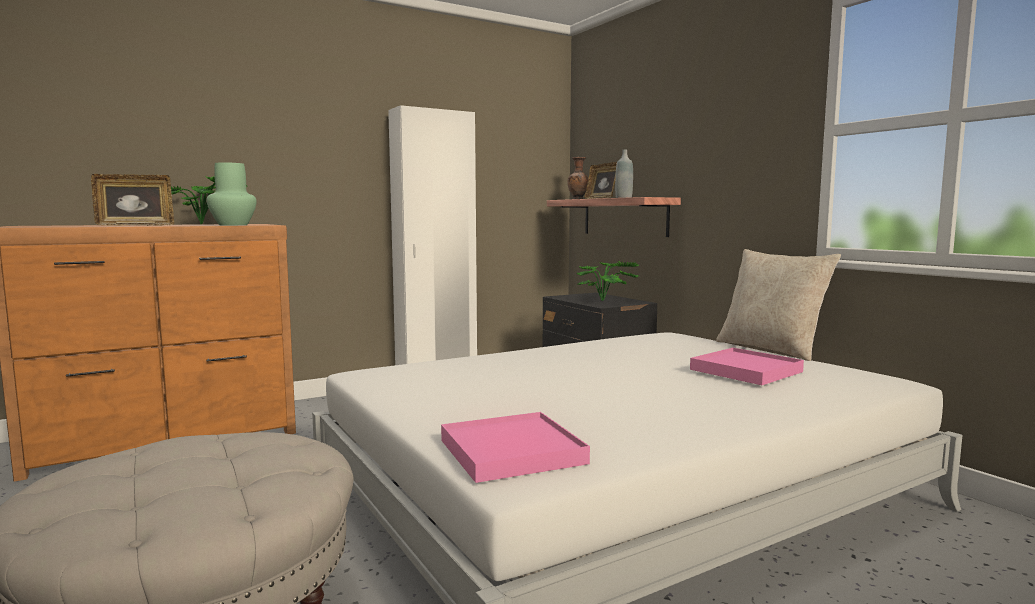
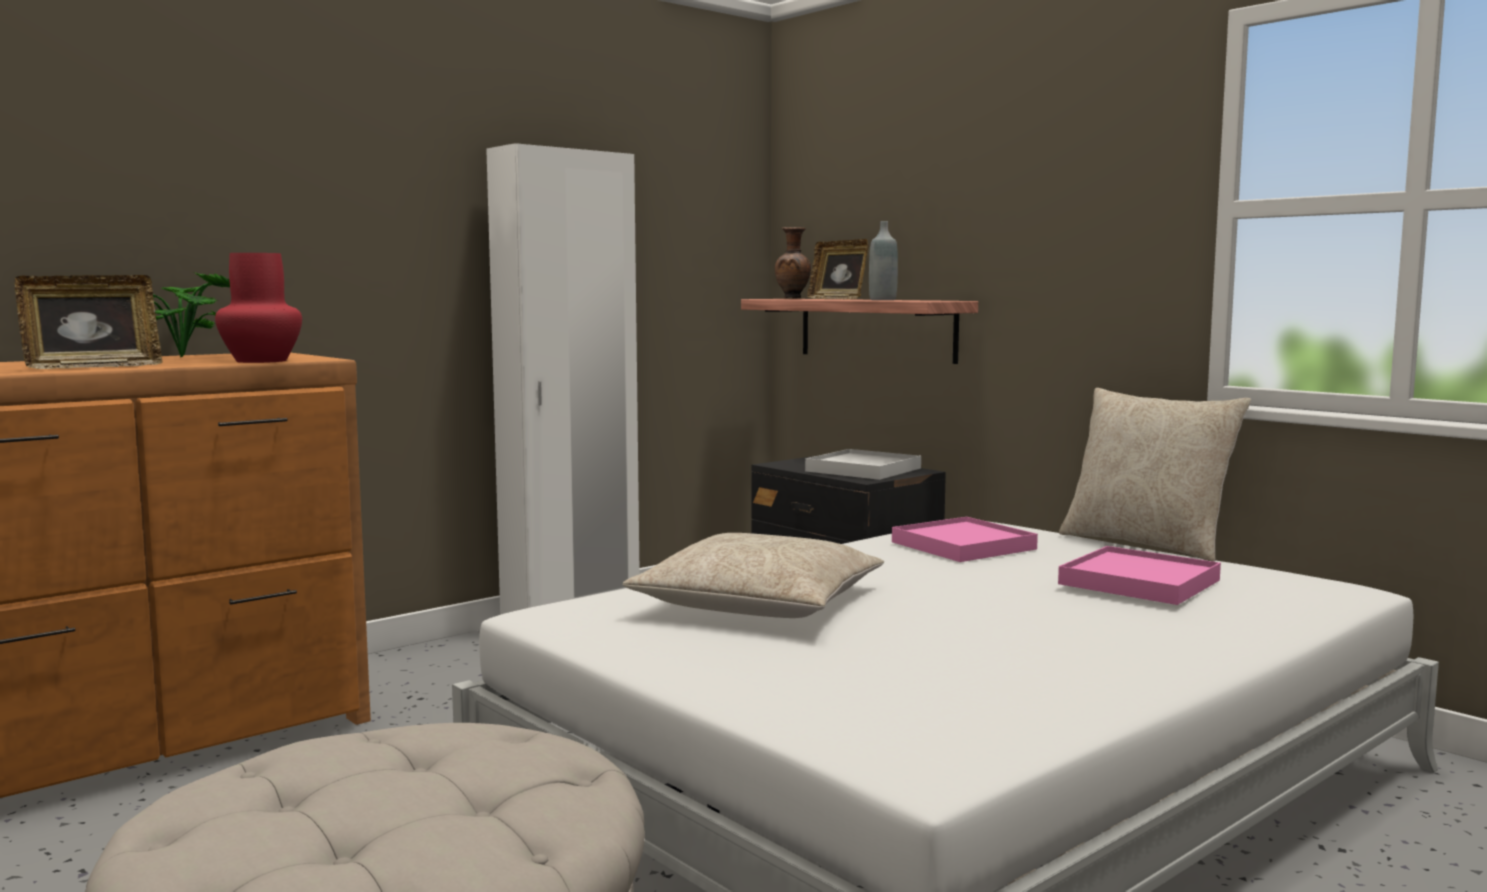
camera: 10 degrees left, 0 degrees up
(233, 225) = (262, 361): green vase -> red vase
(492, 373) = (758, 604): none -> beige pillow
(511, 452) = (891, 729): pink tray -> pink tray (963, 546)
(607, 301) = (863, 470): potted plant -> white tray

